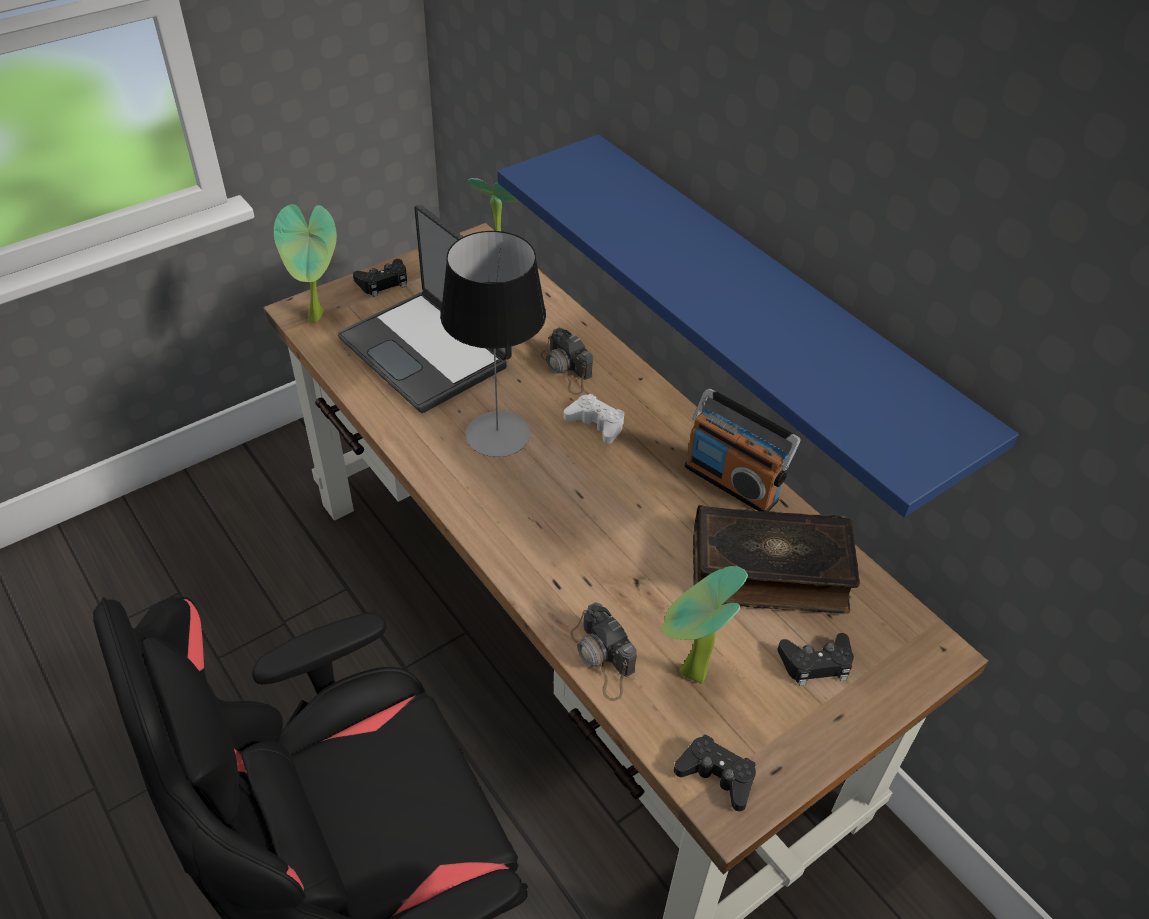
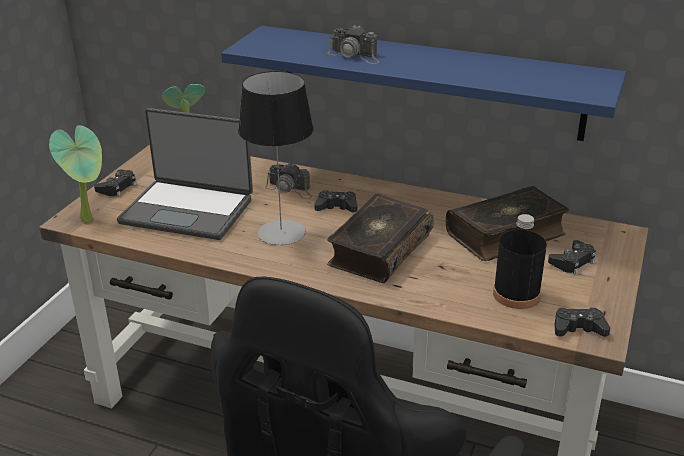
camera: 30 degrees left, 15 degrees down
(585, 517) = (379, 250): none -> book
(596, 423) = (336, 207): white game controller -> black game controller
(603, 658) = (462, 306): camera -> camera (355, 55)
(688, 677) = (516, 294): potted plant -> black bottle
(731, 482) = (443, 205): radio -> none

